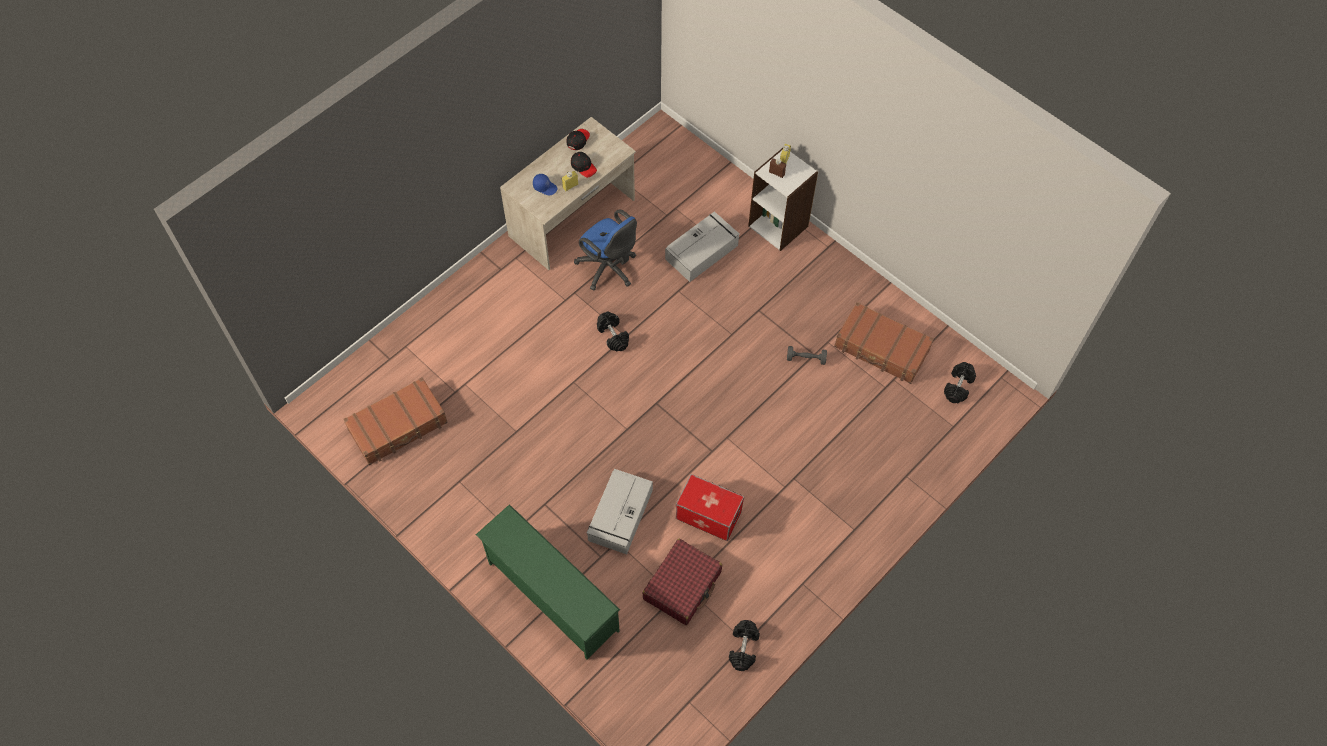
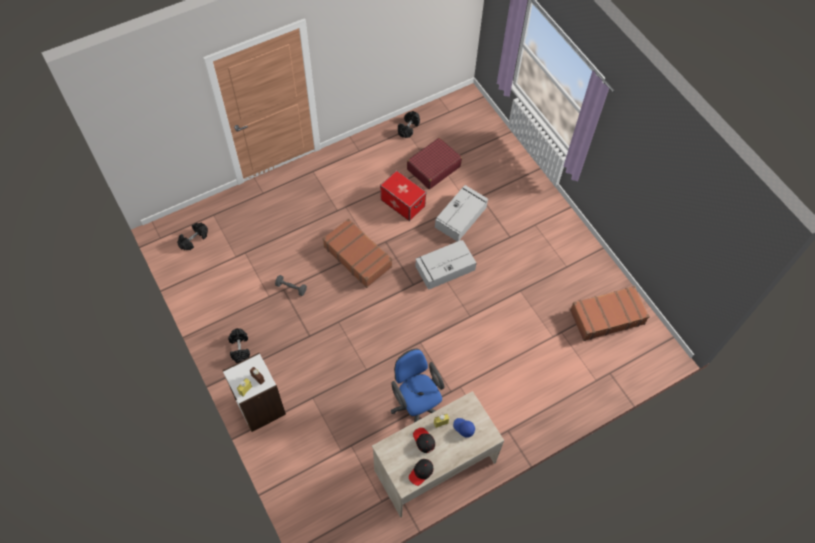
camera: 165 degrees left, 0 degrees up
(551, 596) = (517, 182): green shoe rack -> none
(613, 336) = (430, 345): black dumbbell -> black dumbbell (240, 348)
(702, 251) = (333, 400): grey storage box -> grey storage box (444, 268)
(881, 349) = (232, 280): brown suitcase -> brown suitcase (358, 256)

